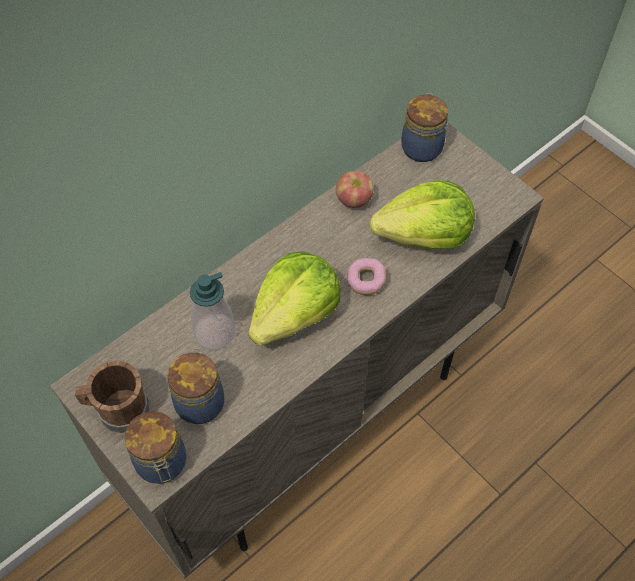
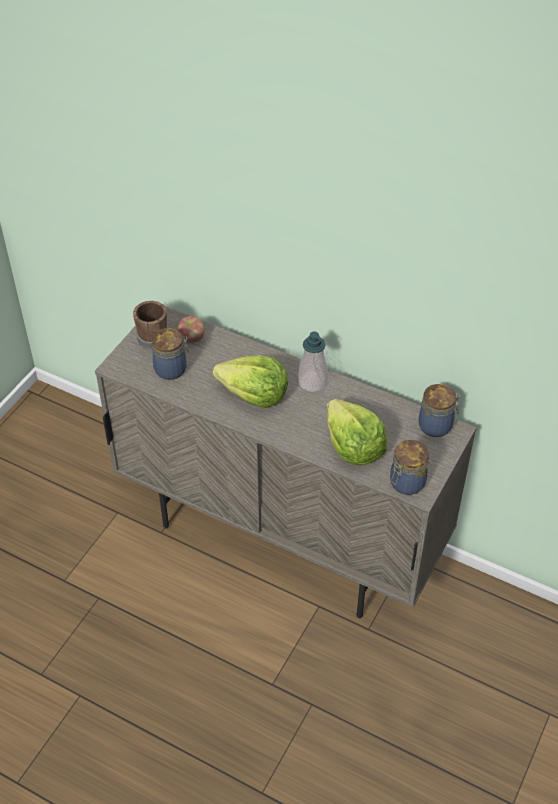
camera: 70 degrees right, 10 degrees down
(162, 464) = (125, 365): jar -> jar (406, 483)
(215, 332) = (222, 361): soap dispenser -> soap dispenser (312, 382)
(354, 200) = (364, 400): apple -> apple (191, 338)
(366, 281) = (297, 424): donut -> none

